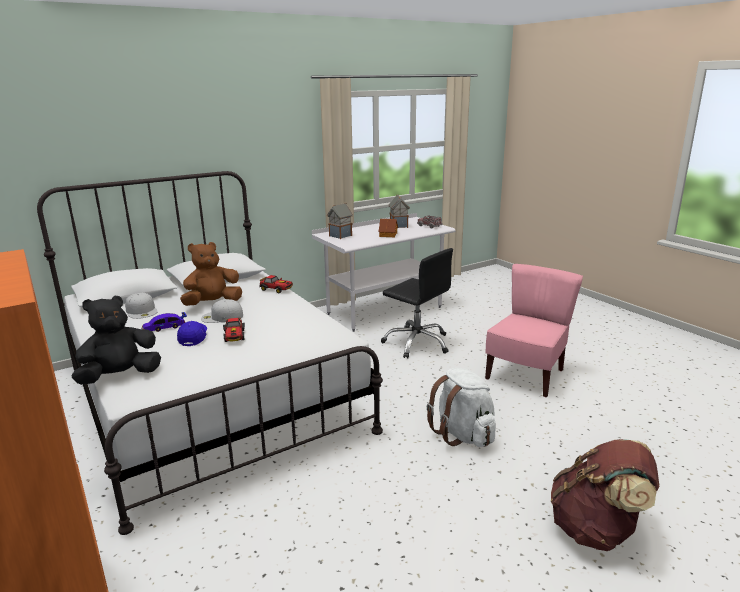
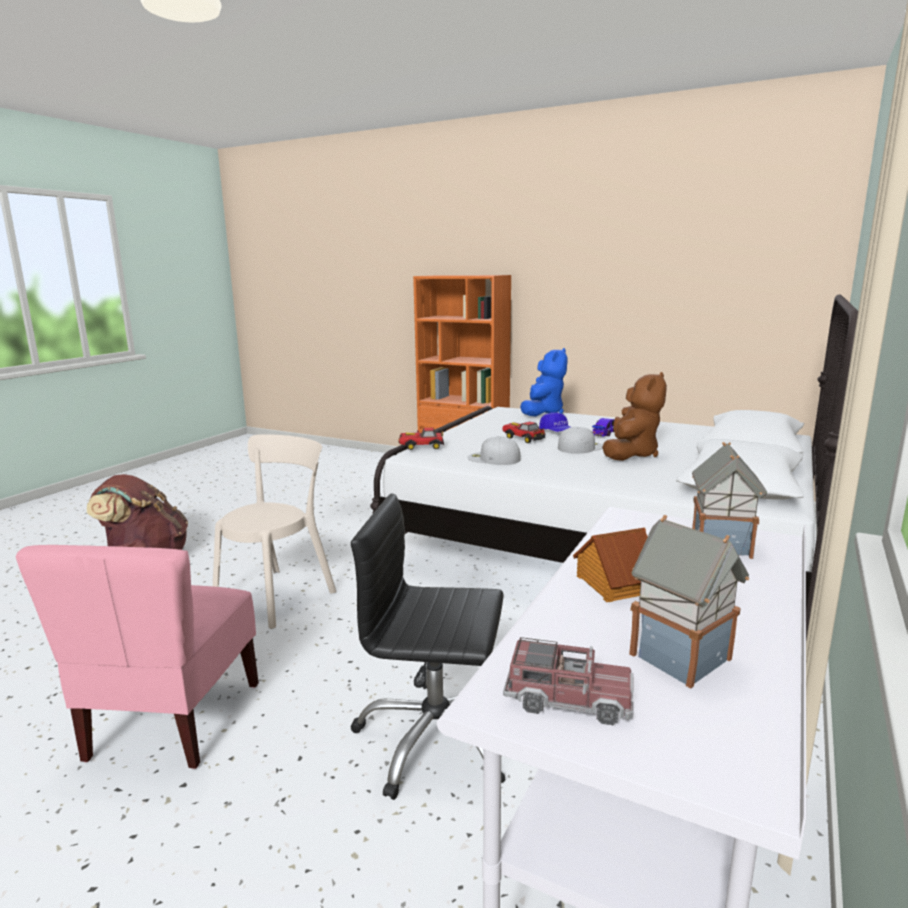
camera: 150 degrees right, 5 degrees down
(120, 376) = (543, 412): black plush toy -> blue plush toy
(142, 311) = (675, 437): white cap -> white cap (493, 458)
(276, 289) = (606, 482): toy car -> toy car (421, 447)
(462, 434) = (279, 595): white backpack -> beige chair

